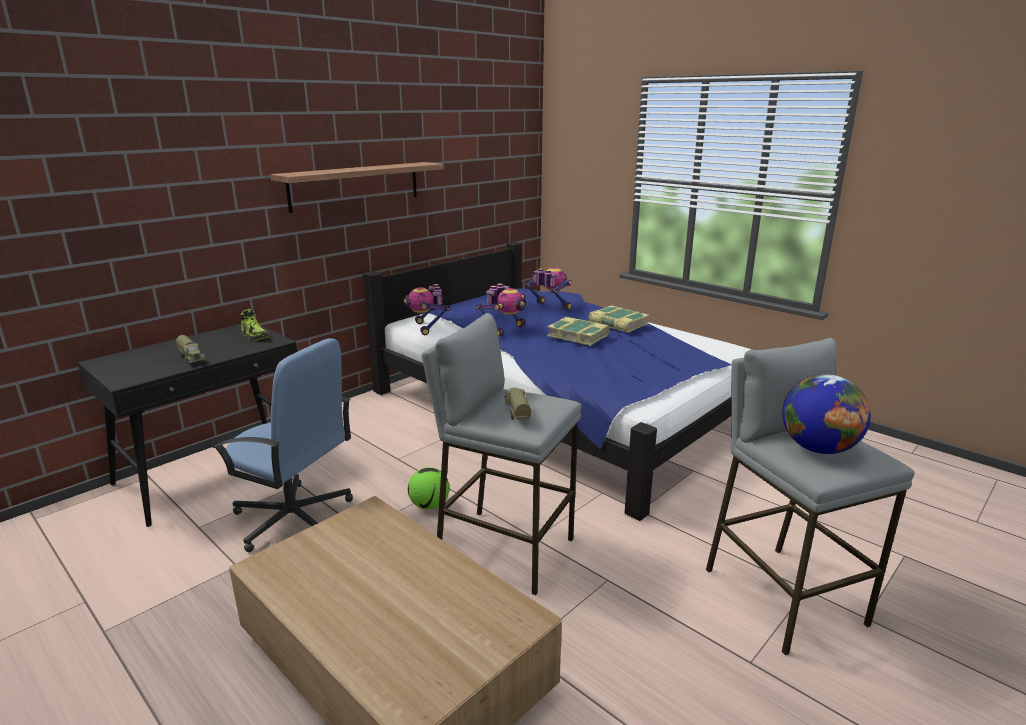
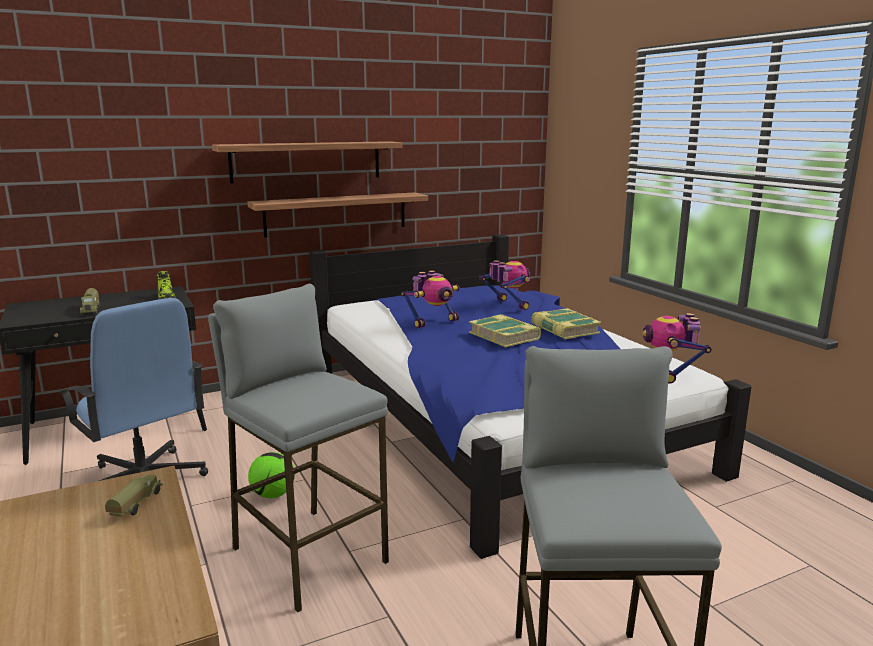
camera: 20 degrees right, 5 degrees down
(382, 235) = (336, 214): none -> shelf
(428, 328) = (362, 313): toy robot -> toy robot (670, 373)
(517, 412) = (299, 394): toy truck -> toy truck (135, 505)
(818, 448) = (601, 489): globe -> none

